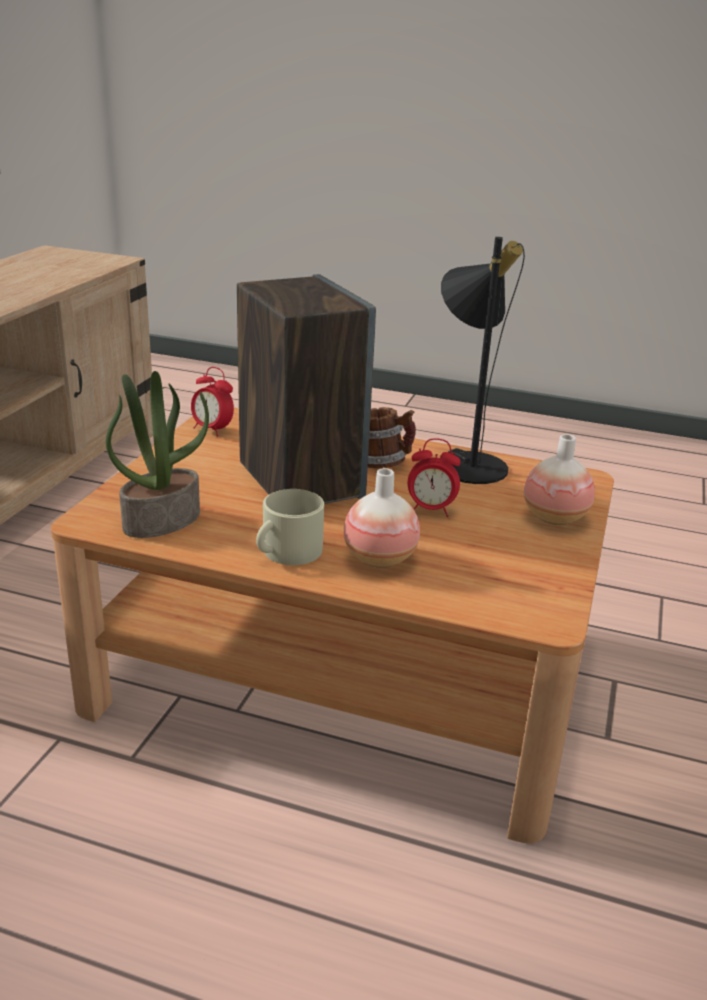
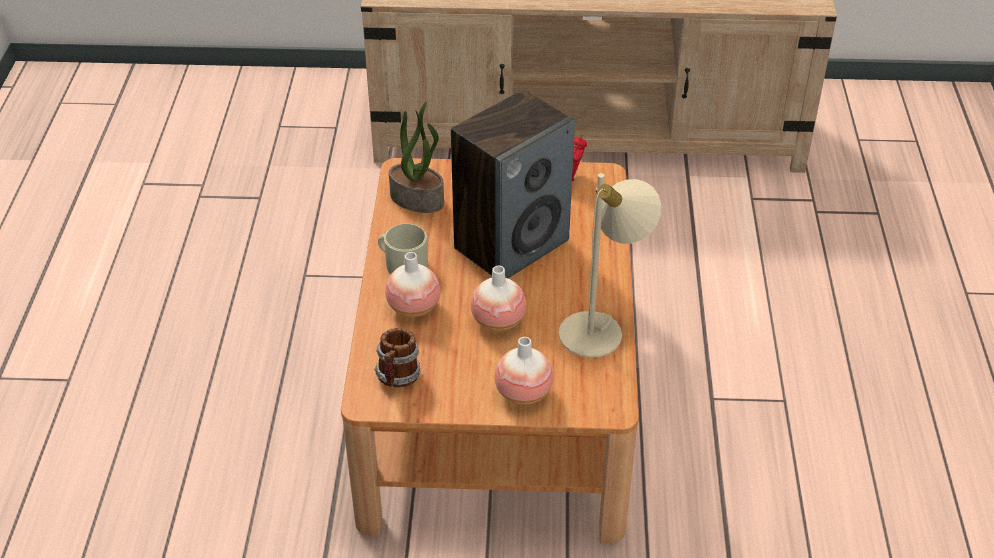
camera: 75 degrees right, 15 degrees up
(384, 464) = (566, 282): mug -> mug (398, 378)
(430, 510) = (498, 321): alarm clock -> vase
(467, 461) = (601, 329): black table lamp -> beige table lamp

